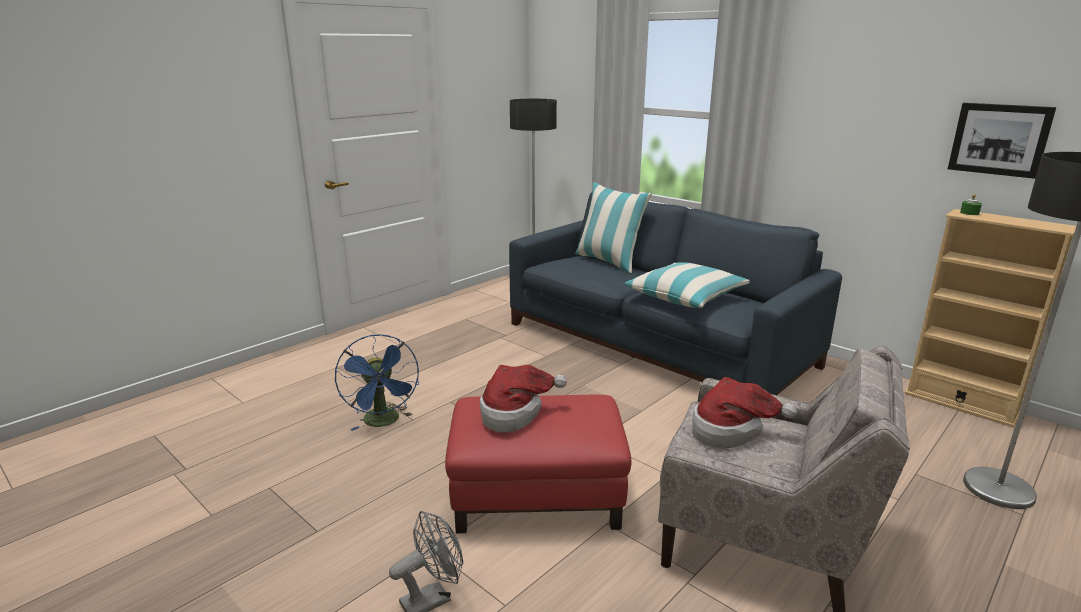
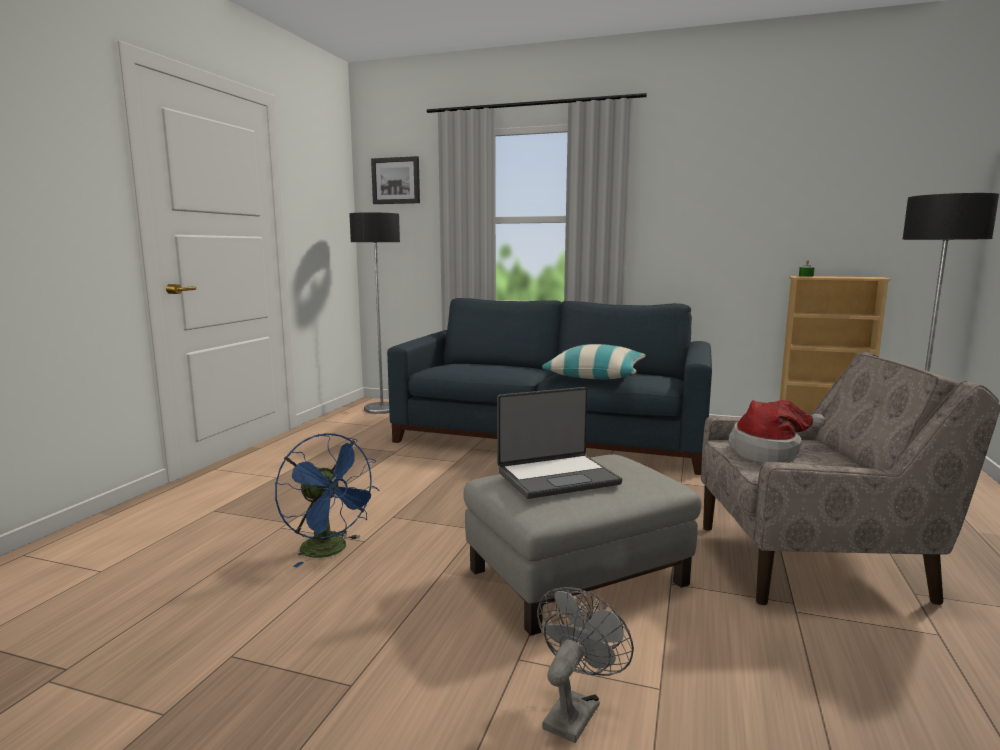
camera: 25 degrees left, 10 degrees down
(514, 413) = (557, 477): hat -> laptop
(537, 494) = (577, 576): red ottoman -> grey ottoman
(609, 261) = (487, 363): pillow -> none
(999, 139) = (815, 217): picture -> picture (396, 181)

